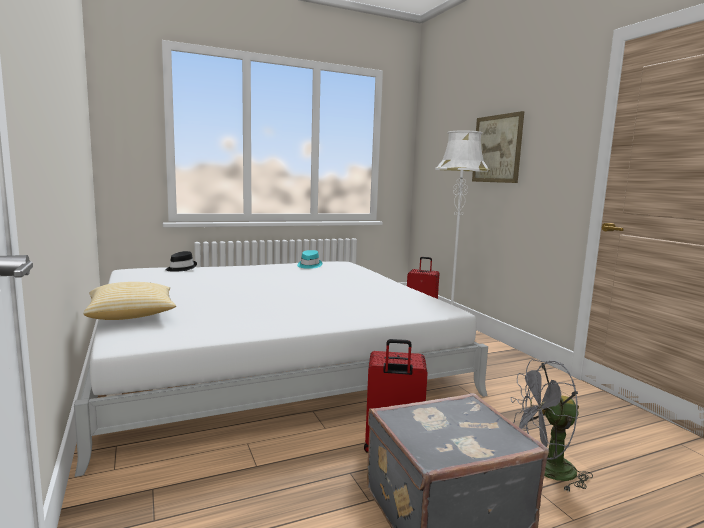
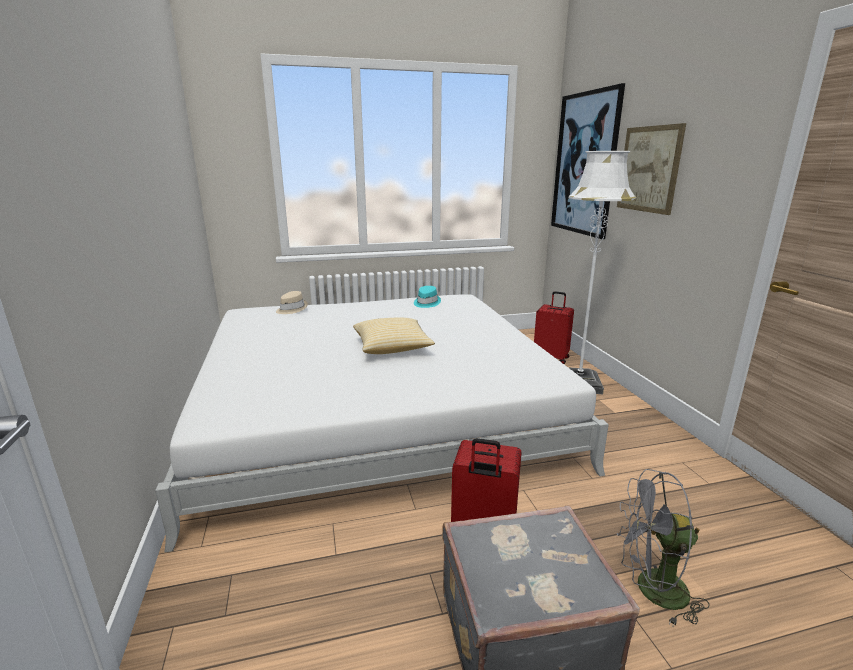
camera: 10 degrees right, 10 degrees up
(132, 315) = (224, 381): pillow -> pillow (392, 348)
(180, 268) = (291, 309): black hat -> beige hat
(441, 150) = (584, 164): none -> picture

